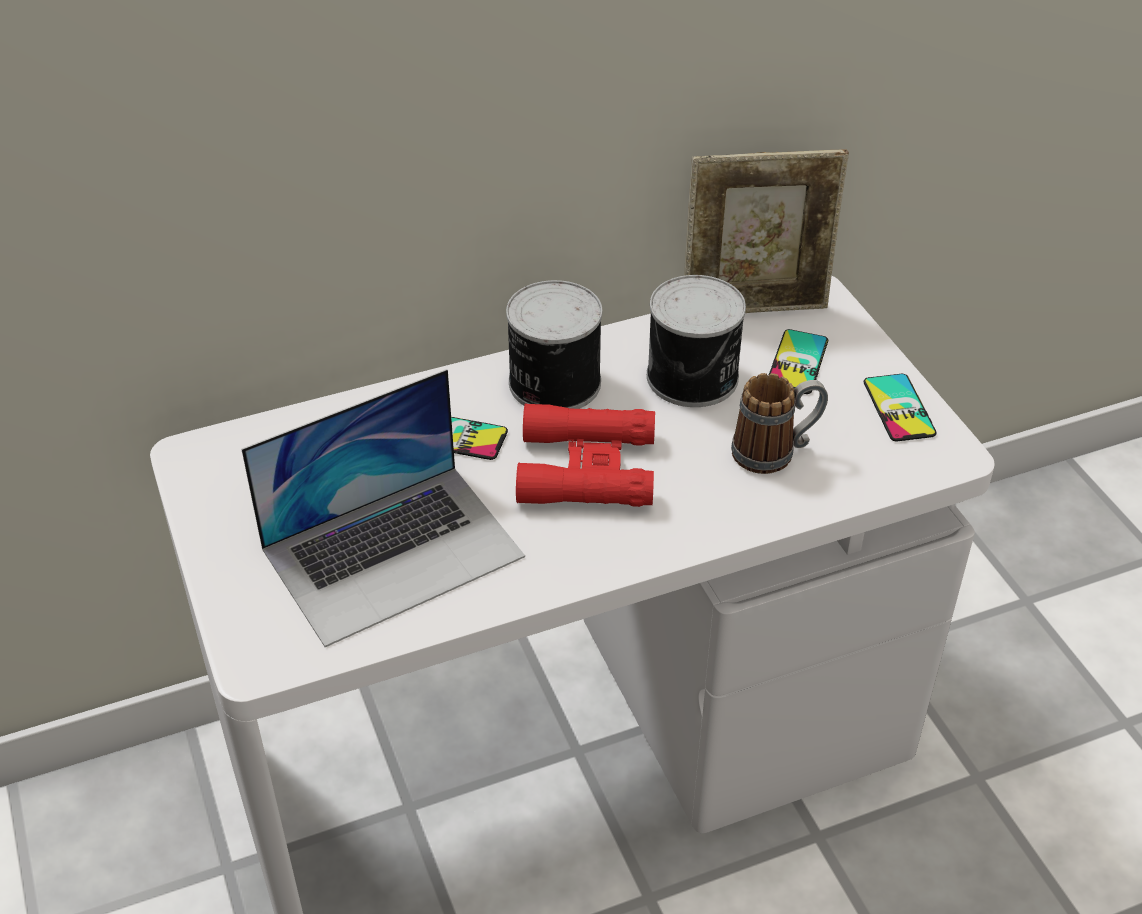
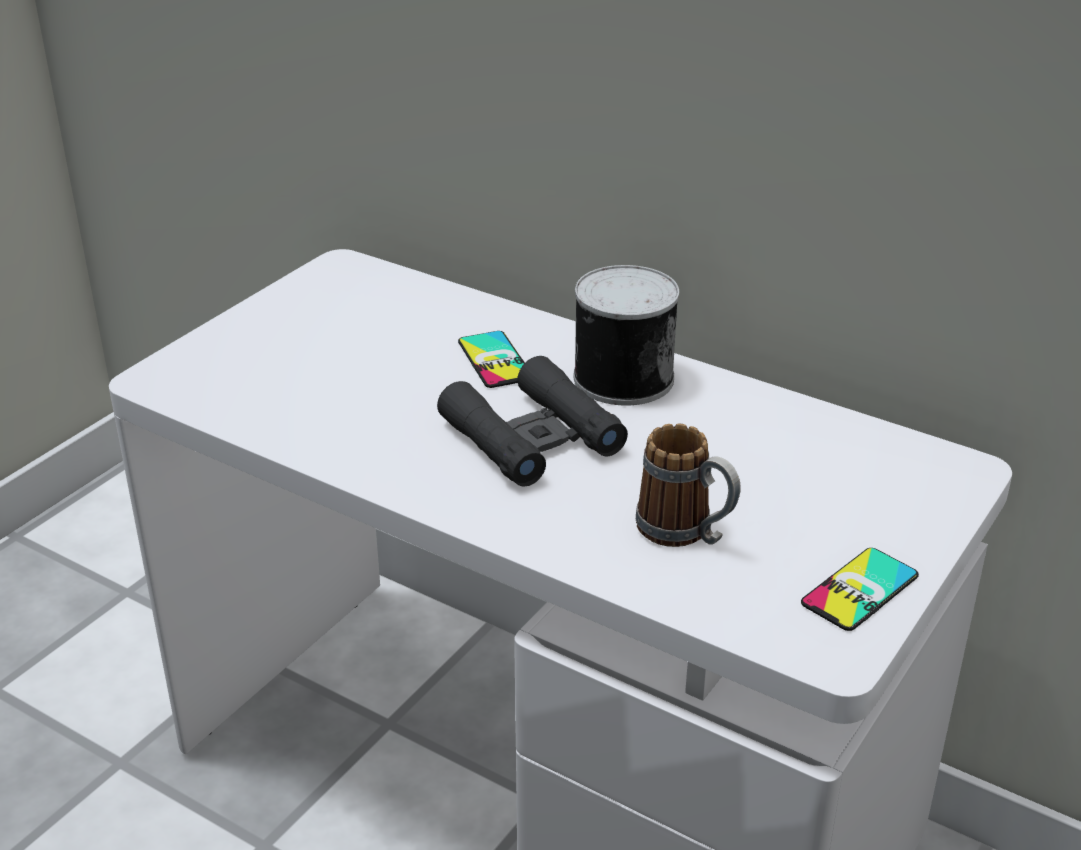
camera: 55 degrees right, 10 degrees down
(393, 552) = (328, 387): laptop -> none
(587, 469) = (532, 437): red binoculars -> black binoculars
(695, 377) = (731, 447): can -> none
(755, 307) = (884, 442): picture frame -> none
(797, 362) = (839, 497): phone -> none

